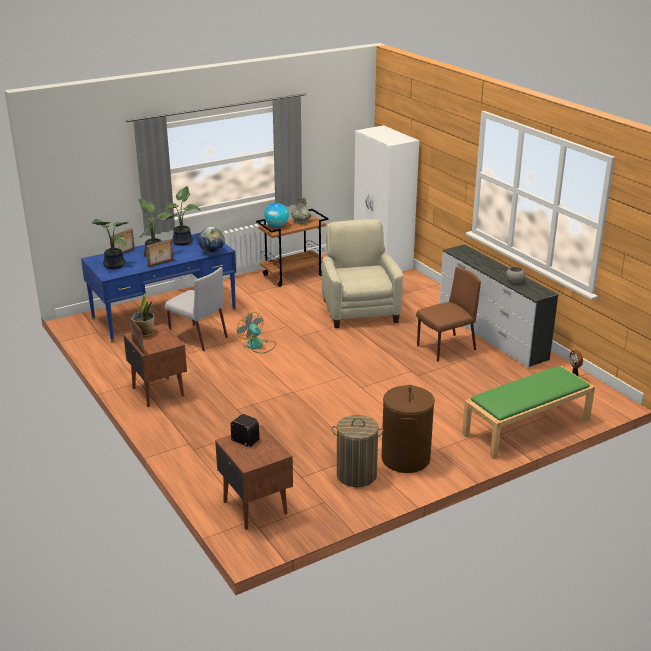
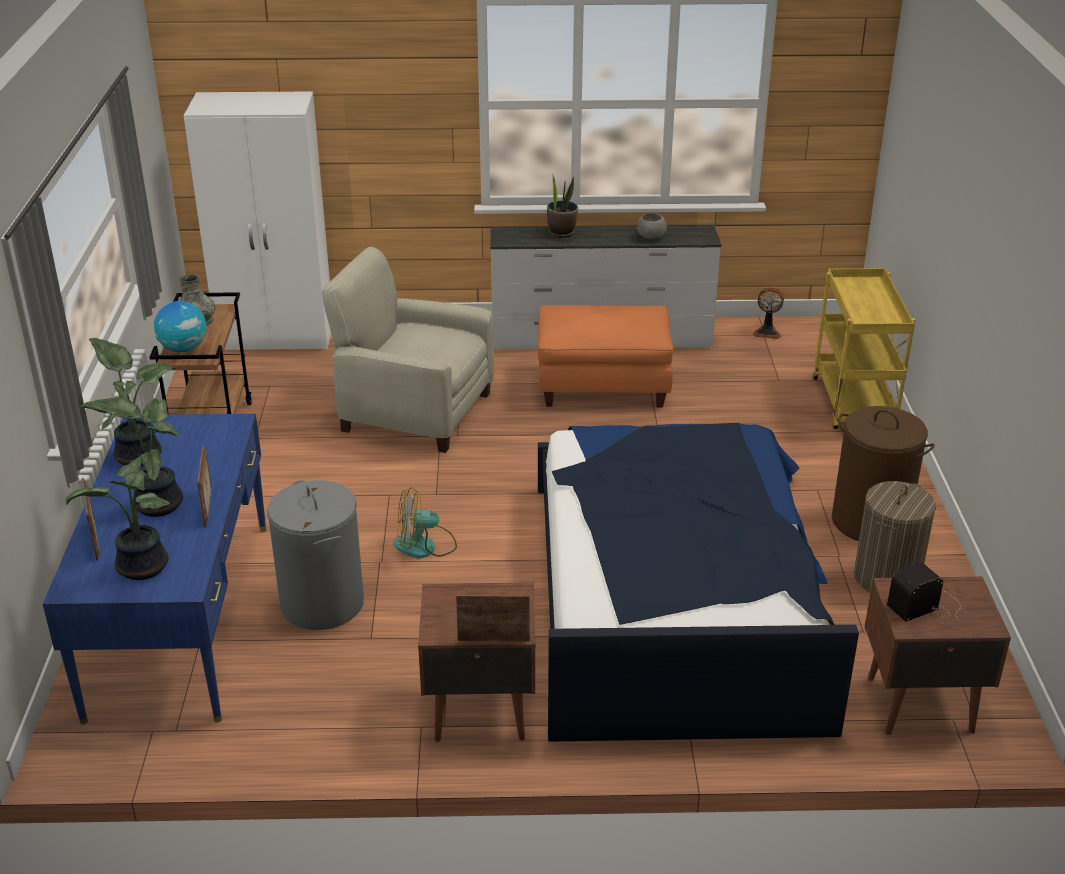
camera: 60 degrees left, 5 degrees up
(144, 333) = (443, 618): potted plant -> potted plant (561, 232)
(197, 337) = (322, 604): grey chair -> grey laundry basket
(212, 252) = (230, 437): globe -> none
(283, 416) = (678, 592): none -> bed
(445, 348) = (603, 385): brown chair -> orange ottoman
(526, 427) = (854, 405): green bench -> yellow cart

